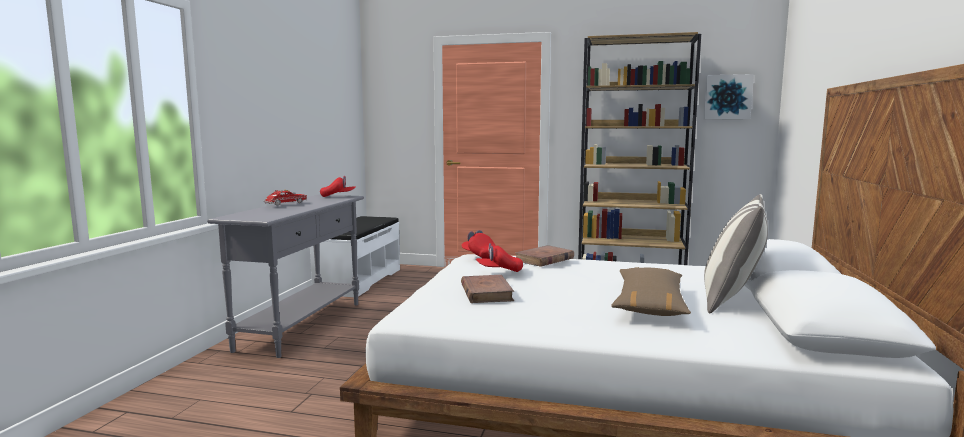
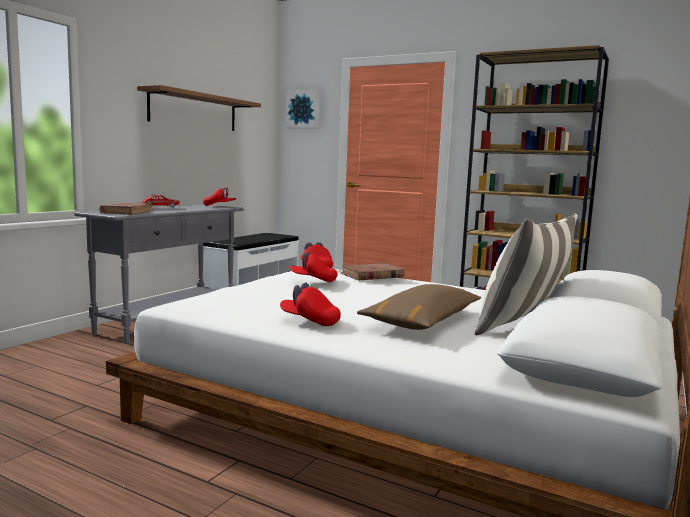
camera: 15 degrees right, 0 degrees up
(296, 95) = (194, 111): none -> shelf
(486, 292) = (276, 295): brown book -> brown book (127, 212)
(559, 318) = (310, 321): none -> red cap
(727, 97) = (645, 121): picture -> picture (303, 109)

